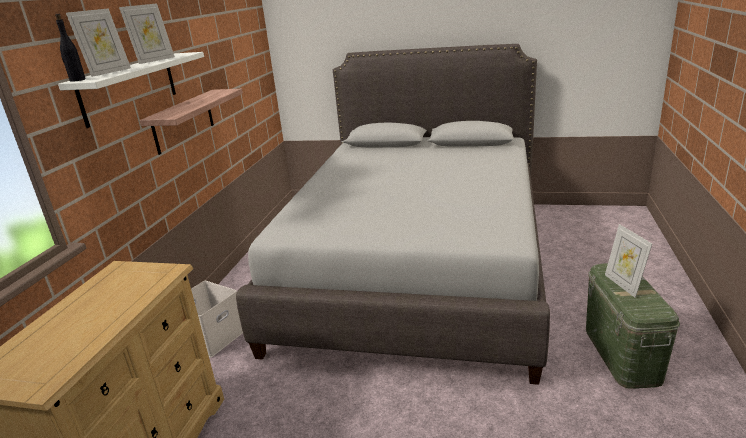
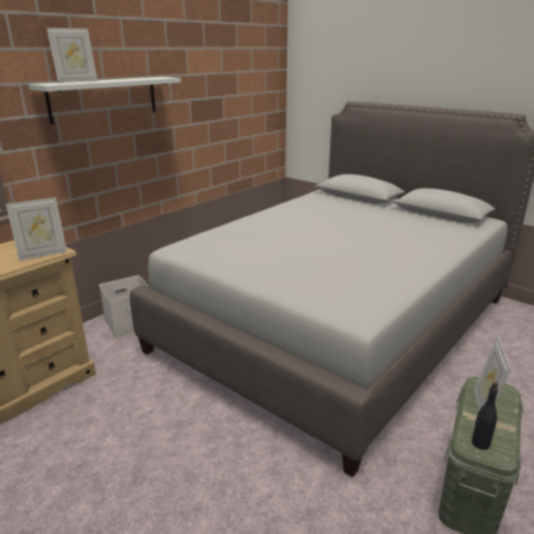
camera: 25 degrees right, 0 degrees up
(77, 80) = (43, 83): black bottle -> black bottle (480, 443)
(154, 60) = (130, 79): picture frame -> picture frame (43, 254)
(183, 121) = (160, 137): shelf -> none

